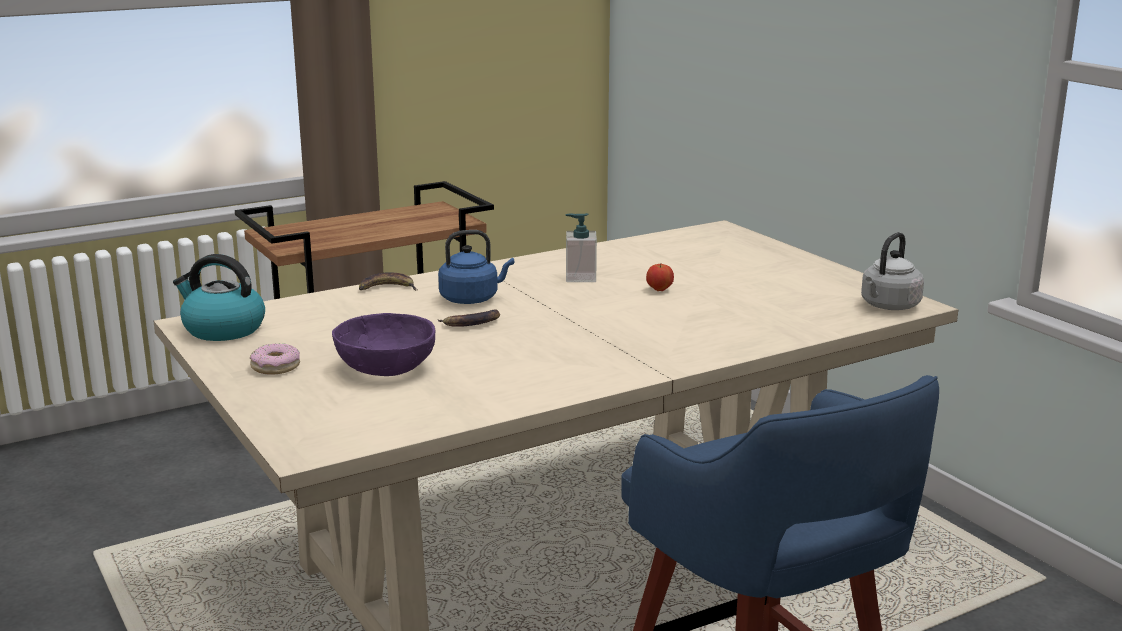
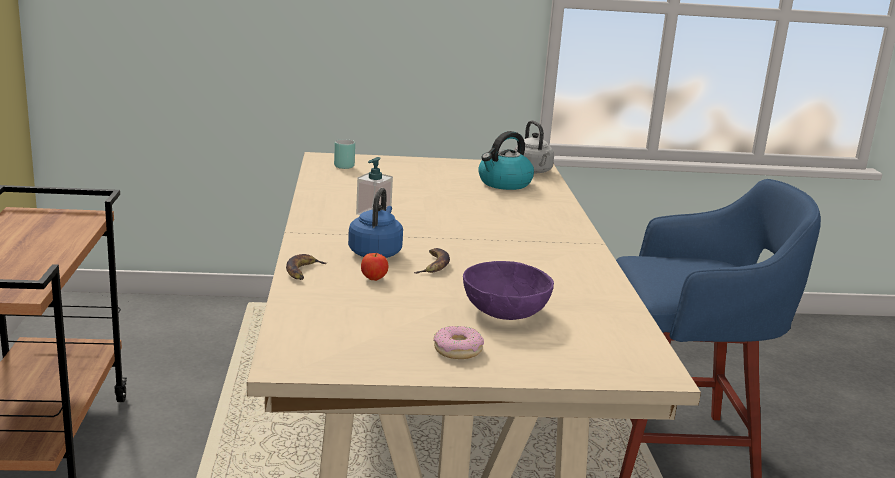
camera: 65 degrees left, 0 degrees up
(222, 329) = (326, 354): kettle -> kettle (504, 183)
(659, 290) = (432, 203): apple -> apple (374, 279)
(710, 239) = (342, 165): none -> turquoise mug

